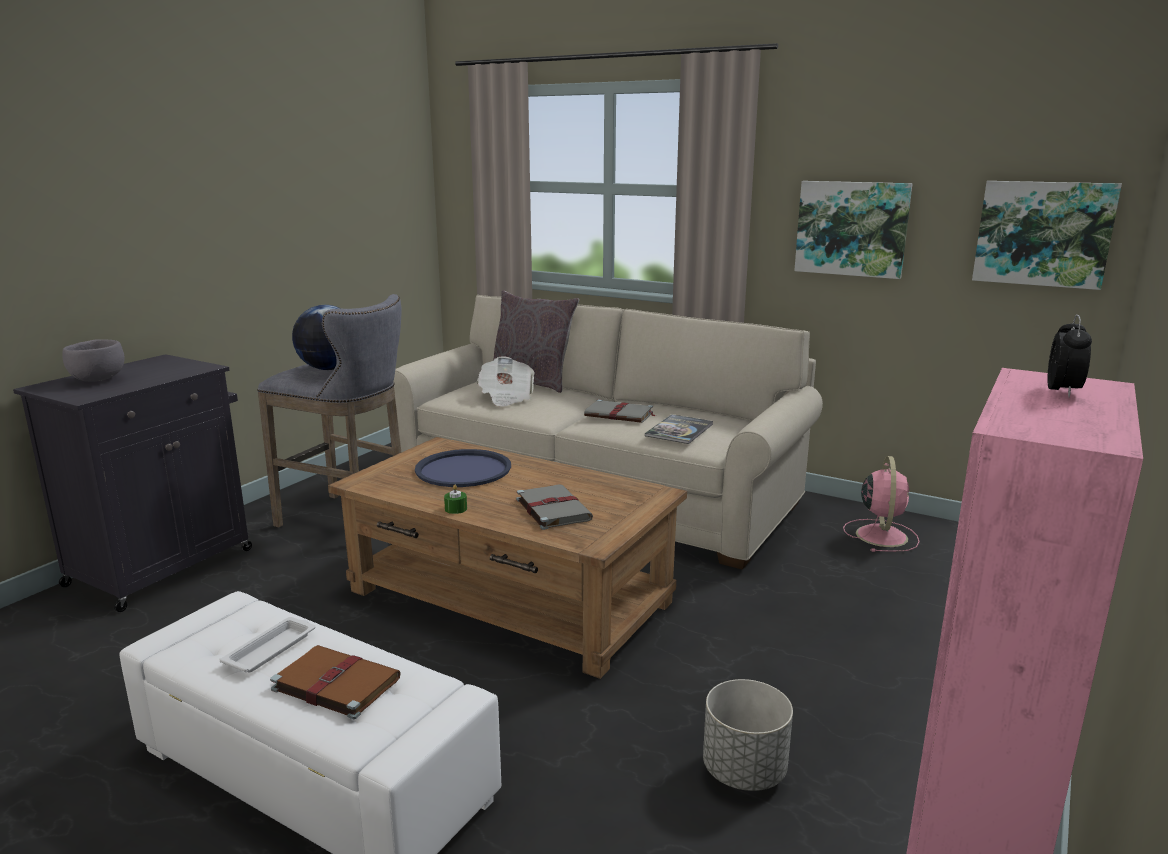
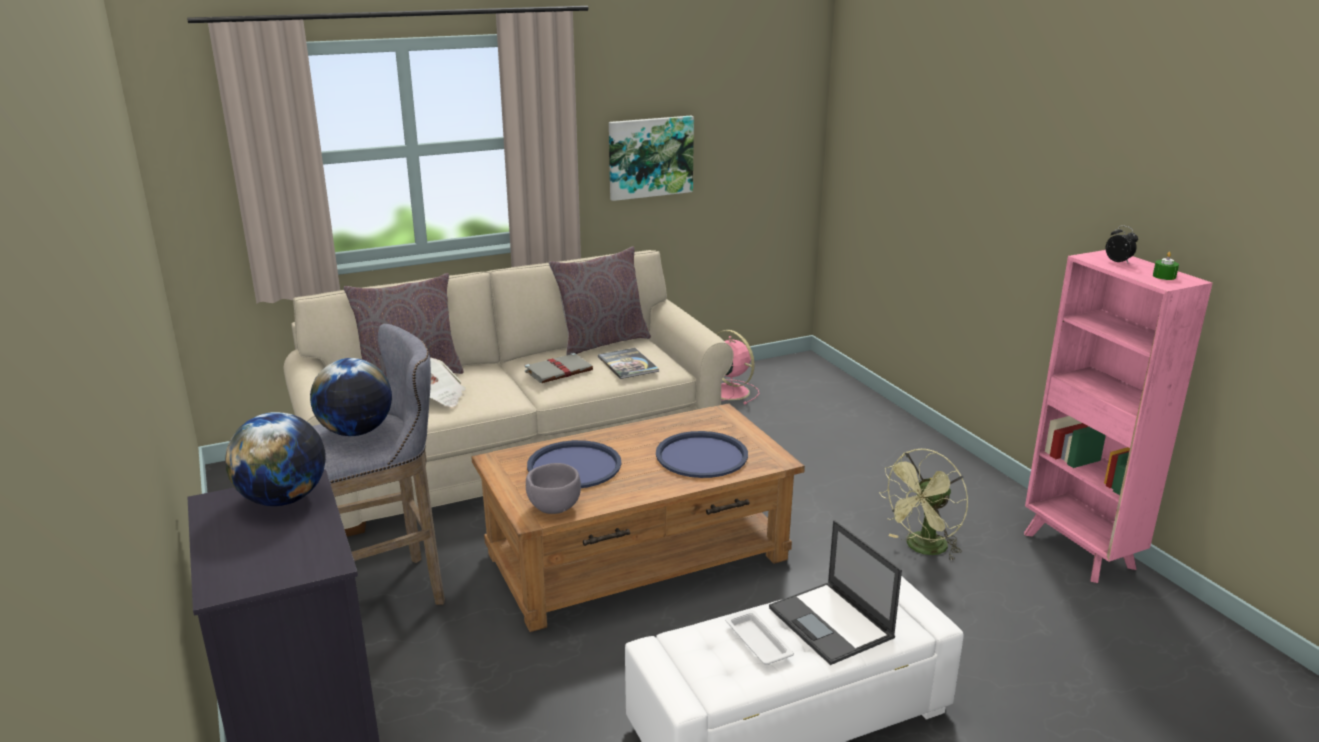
camera: 55 degrees left, 5 degrees up
(98, 380) = (252, 549): grey bowl -> grey bowl (554, 507)
(174, 369) = (283, 499): none -> globe
(334, 684) = (832, 623): brown book -> laptop
(456, 509) = (653, 491): green candle -> green candle (1164, 276)
(552, 509) = (702, 456): grey book -> blue tray
(706, 411) = (602, 342): none -> grey pillow
(744, 771) = (922, 549): grey planter -> green fan
(1043, 233) = (774, 142): picture -> none

